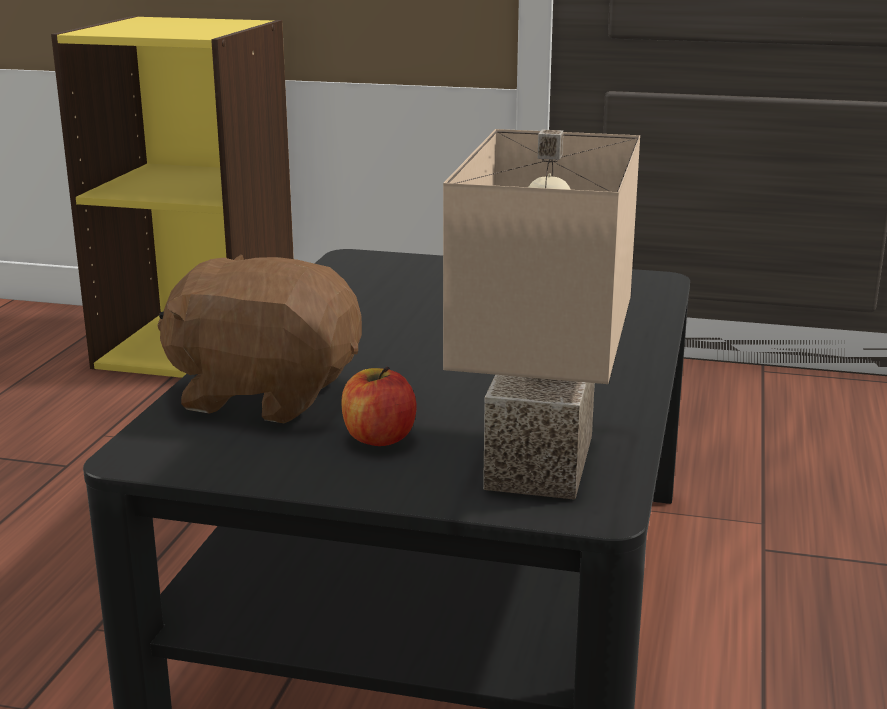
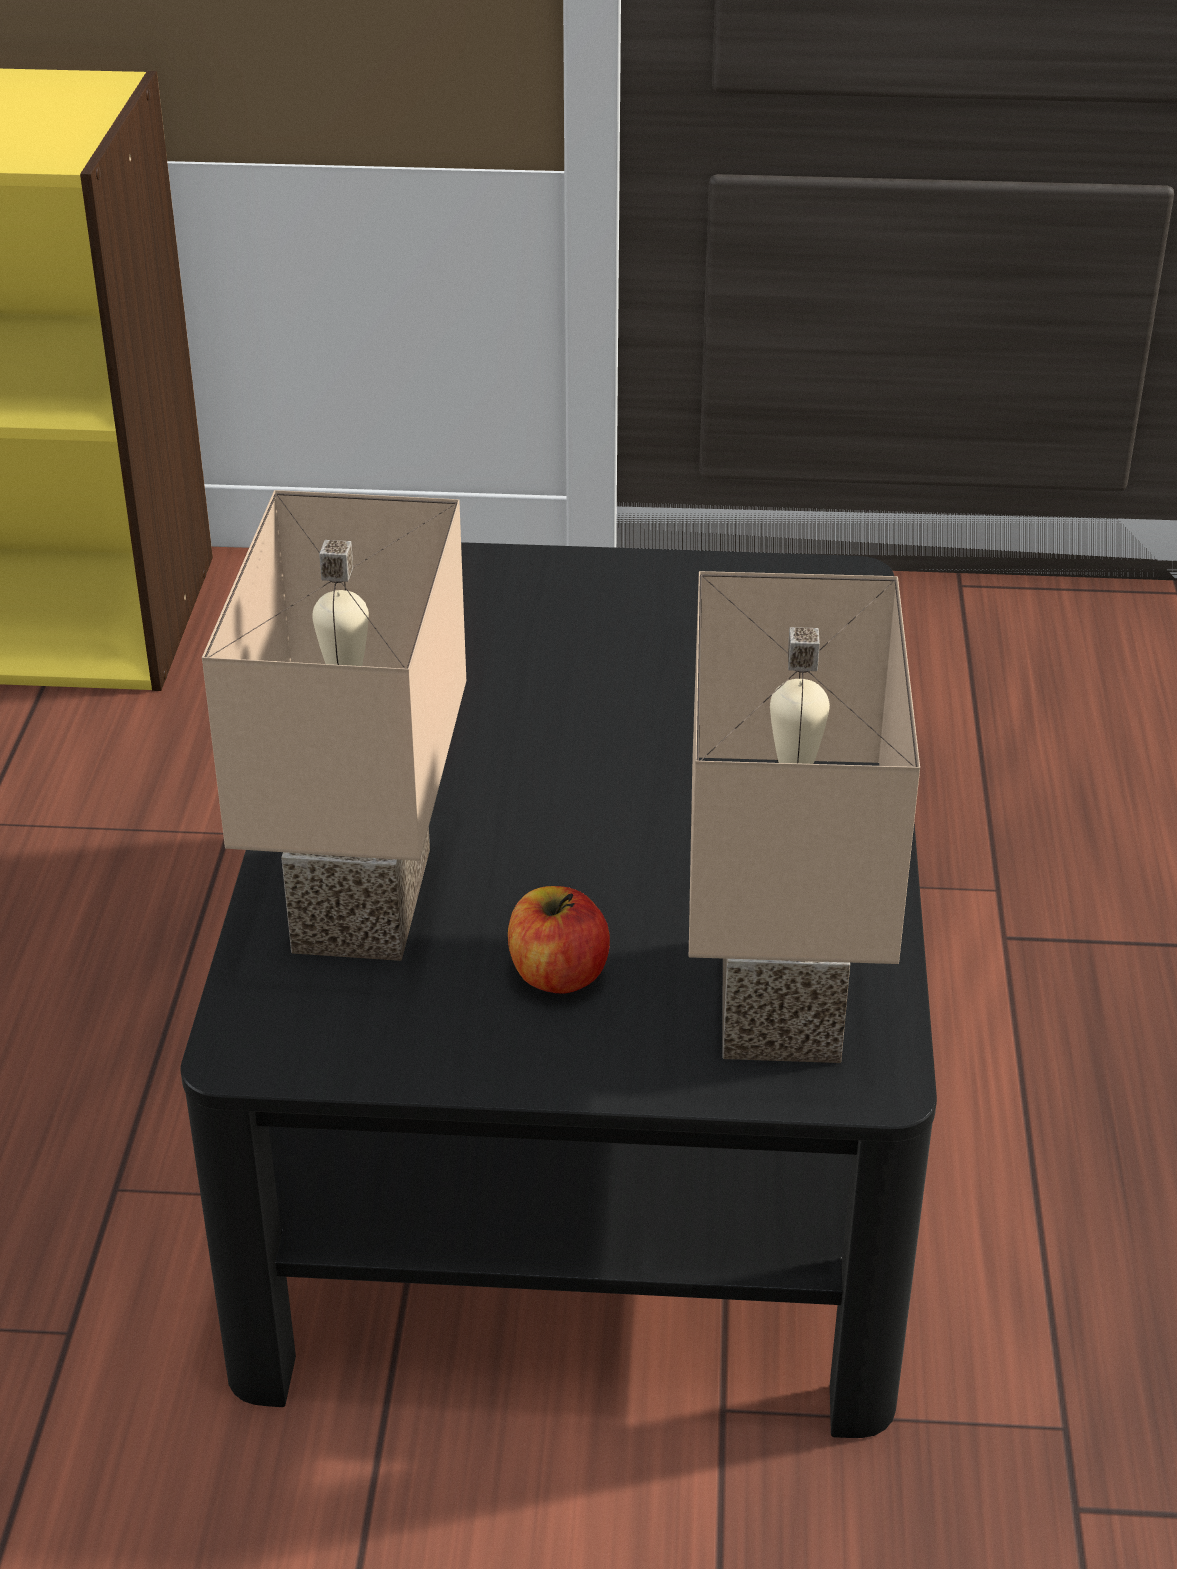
camera: 10 degrees left, 15 degrees up
(265, 394) = (371, 902): brown plush toy -> beige table lamp

